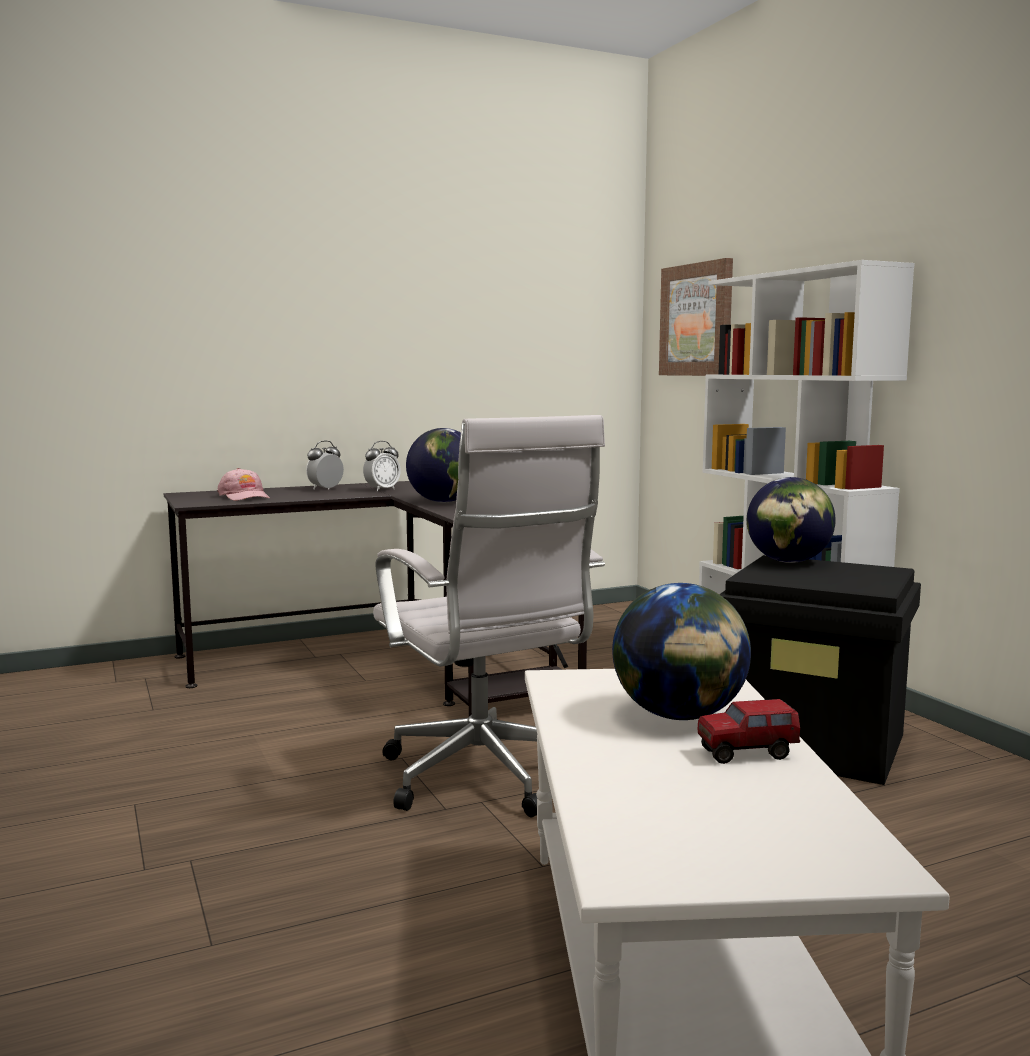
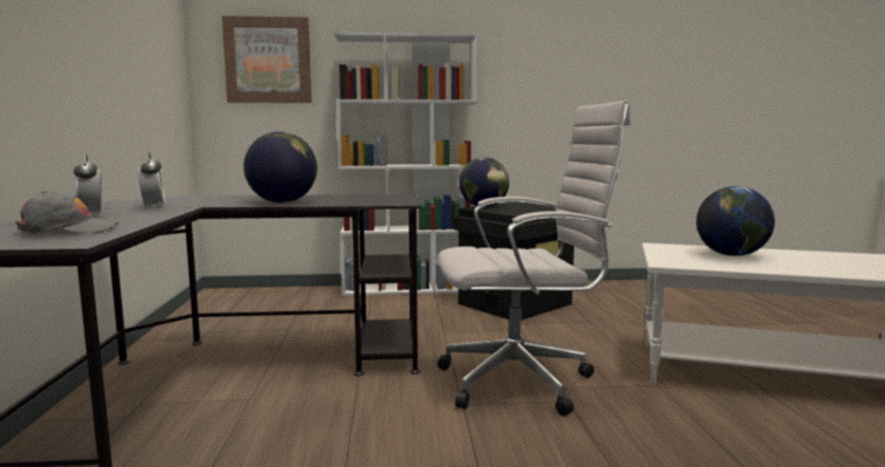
camera: 70 degrees left, 0 degrees up
(244, 497) = (69, 230): pink cap -> grey cap
(747, 754) = (784, 254): toy truck -> none

